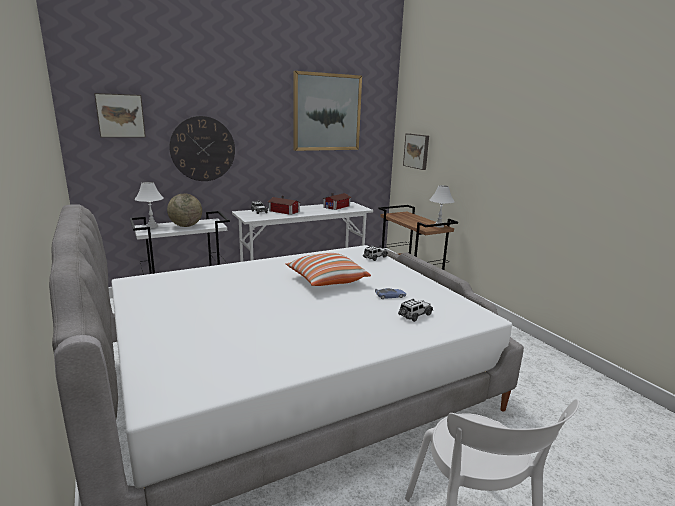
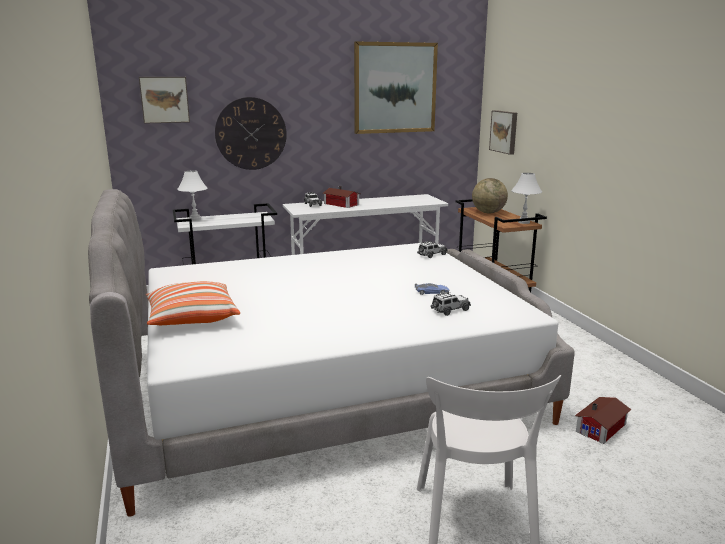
camera: 10 degrees right, 0 degrees up
(186, 226) = (230, 219): globe -> globe (488, 212)
(326, 281) = (367, 276): pillow -> pillow (192, 318)
(337, 206) = (406, 199): toy house -> toy house (603, 427)

